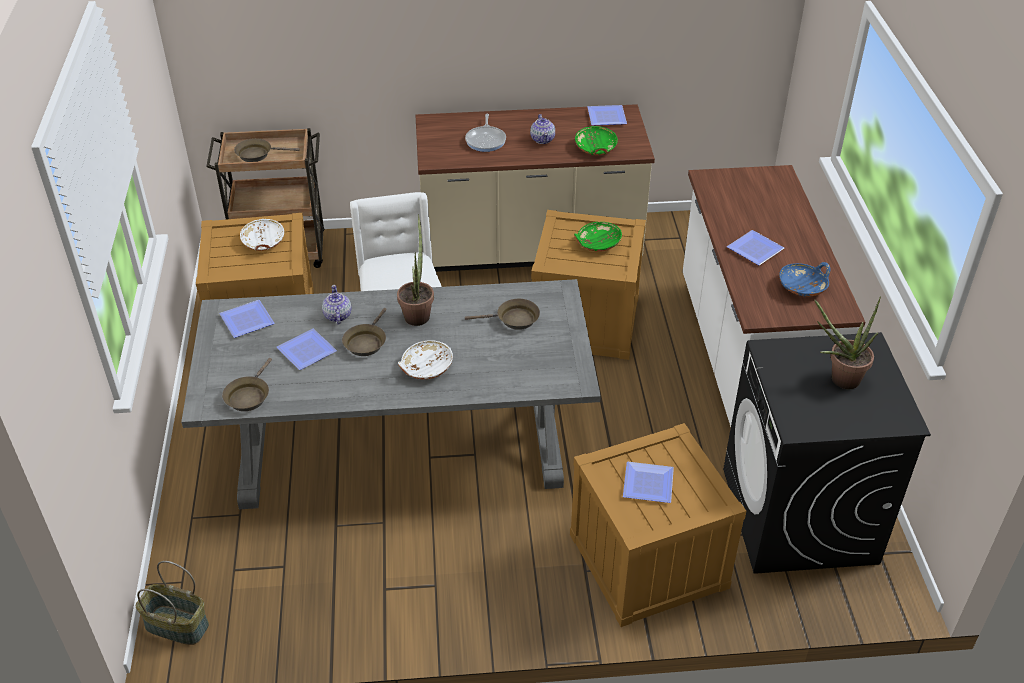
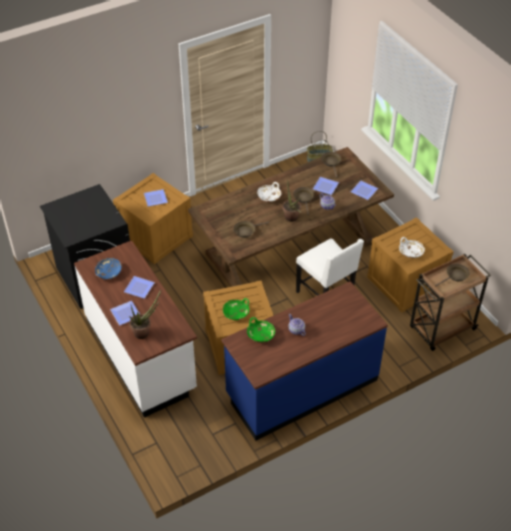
camera: 155 degrees right, 5 degrees up
(400, 443) = (290, 248): grey dining table -> brown dining table
(486, 140) = (329, 317): frying pan -> none
(530, 249) = (301, 387): beige counter -> blue counter
(605, 118) = (268, 364): plate -> plate (126, 313)
(838, 379) = (81, 217): potted plant -> potted plant (144, 332)

